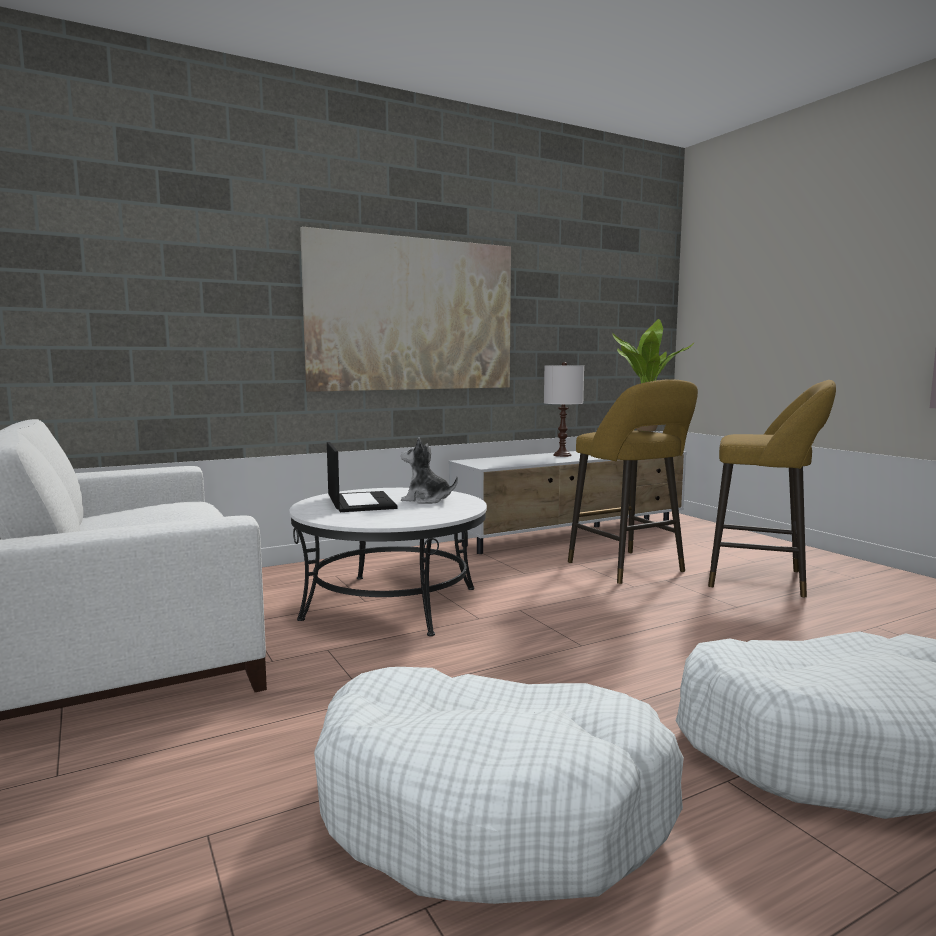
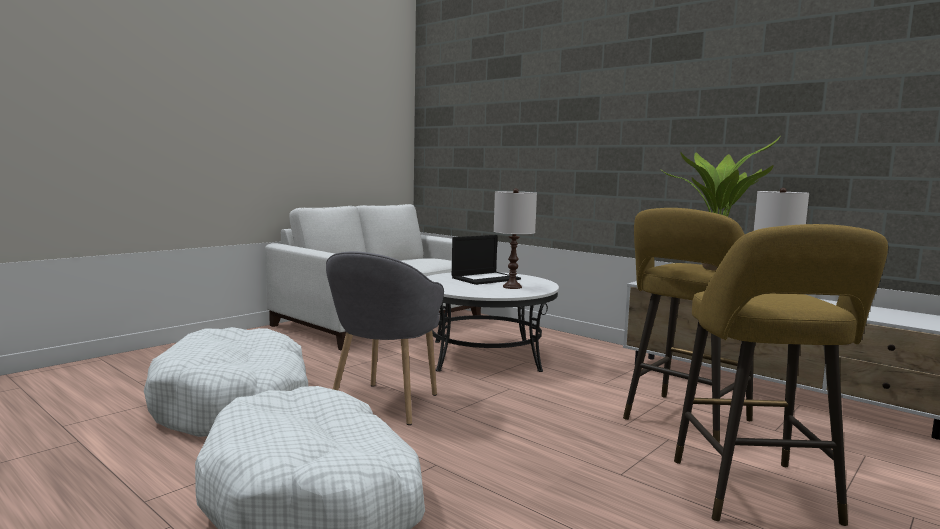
camera: 70 degrees right, 0 degrees up
(413, 314) = (638, 140): picture -> none
(426, 500) = (512, 287): plush toy -> white table lamp
(546, 680) = (384, 404): none -> grey armchair

